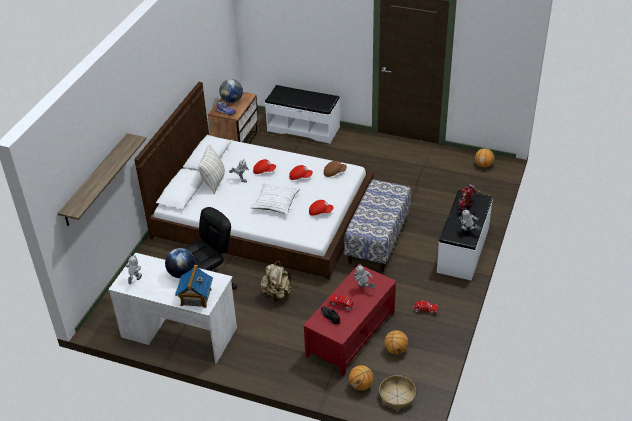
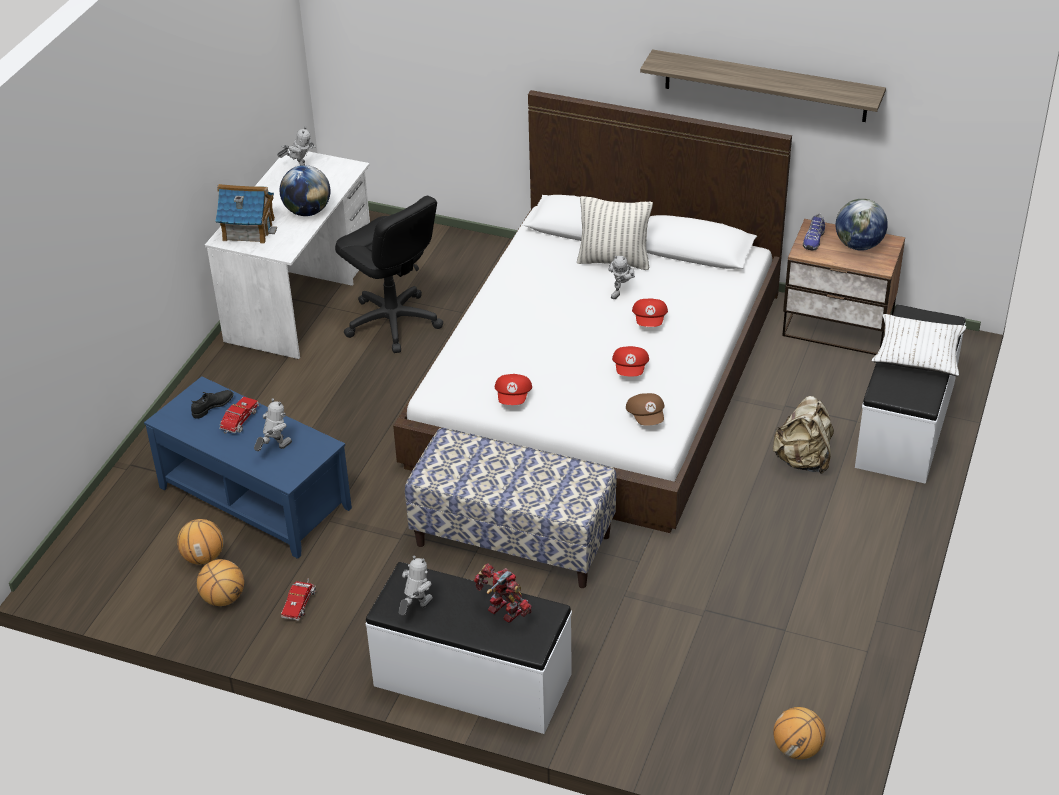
camera: 90 degrees right, 0 degrees up
(96, 180) = (430, 39): shelf -> shelf (765, 86)
(275, 203) = (545, 338): white pillow -> white pillow (918, 353)
(277, 294) = (373, 403): beige backpack -> beige backpack (803, 460)
(350, 334) = (254, 498): red coffee table -> blue coffee table
(361, 385) = (132, 510): basketball -> basketball (223, 598)
(397, 396) = (95, 555): basket -> none

